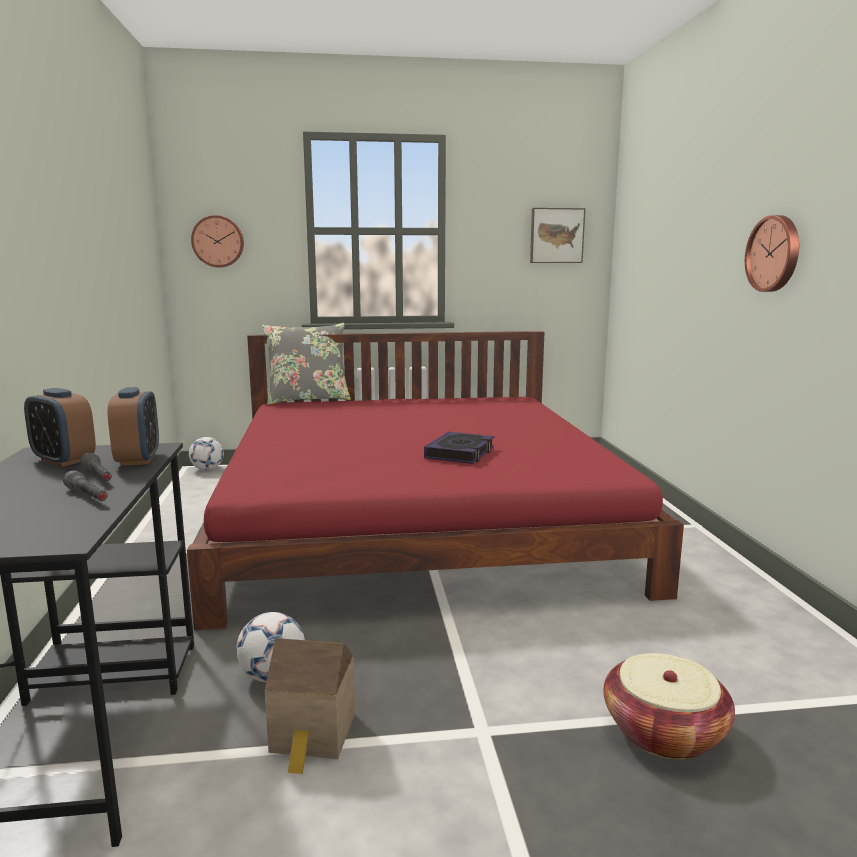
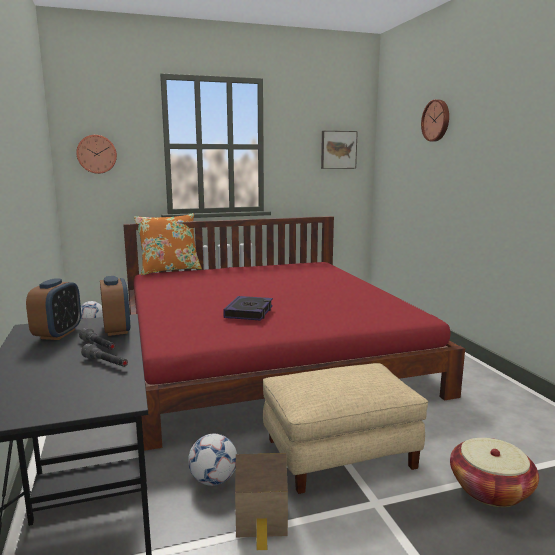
camera: 10 degrees left, 0 degrees up
(63, 460) = (58, 334): alarm clock -> alarm clock turned 105 degrees counterclockwise
(308, 399) = (169, 270): grey pillow -> orange pillow
(460, 453) = (306, 307): book -> book (249, 312)
(461, 658) = (339, 452): none -> beige ottoman
(774, 254) = (507, 167): wall clock -> wall clock (436, 120)

